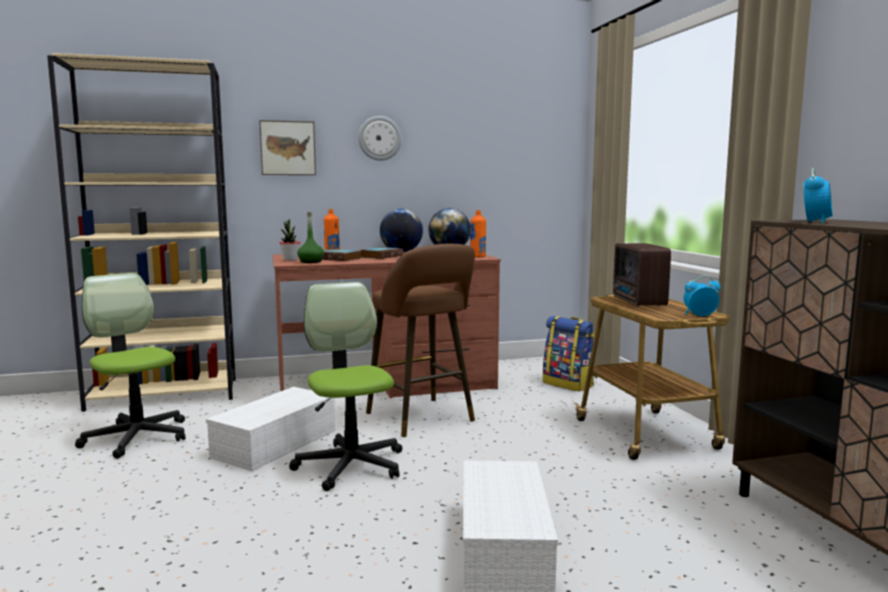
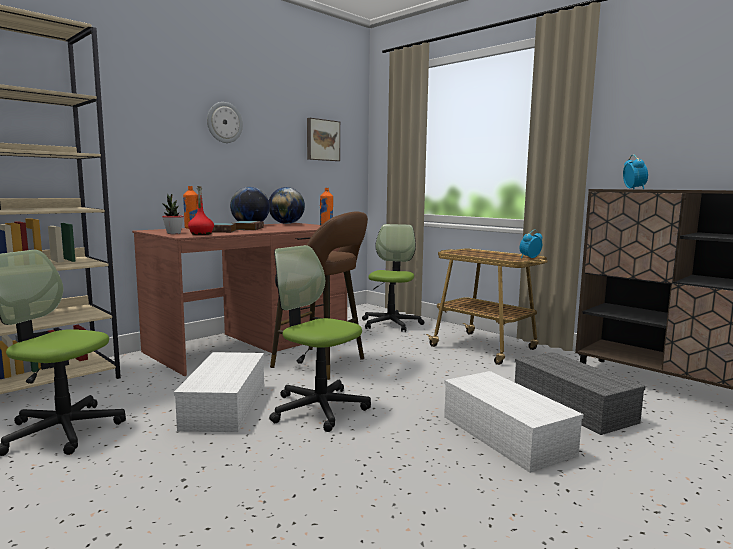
camera: 30 degrees left, 0 degrees up
(287, 148) = (142, 125): picture -> picture (322, 140)
(311, 262) = (201, 234): green bottle -> red bottle
(568, 384) = (391, 324): backpack -> office chair
(638, 302) = (475, 253): radio -> none
(653, 537) = (575, 407): none -> grey storage box

